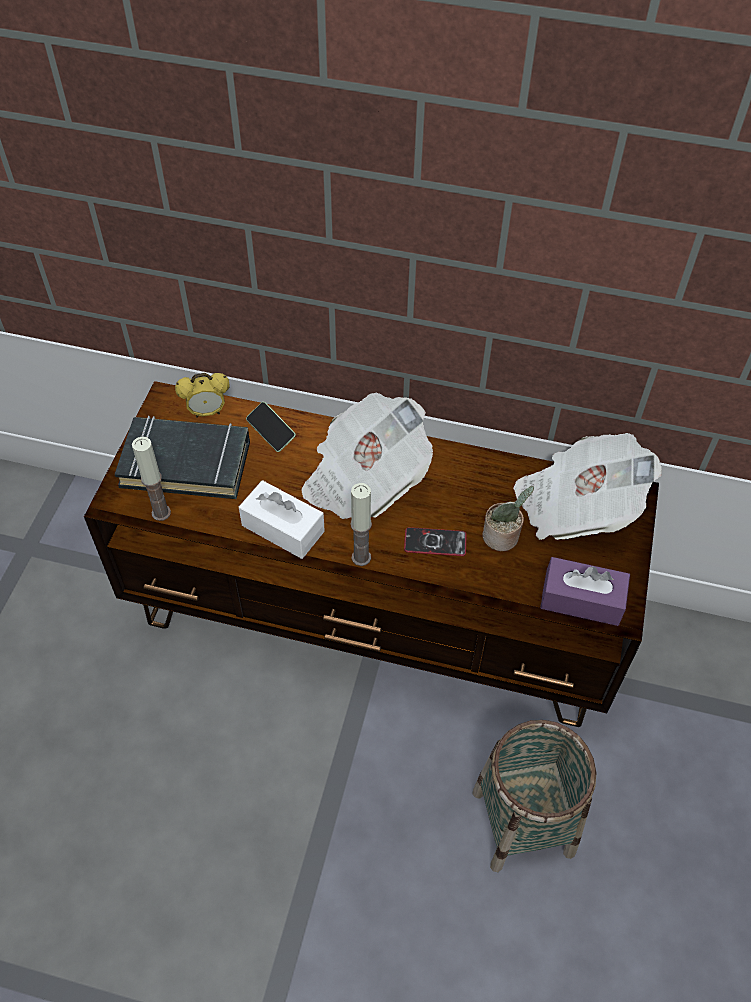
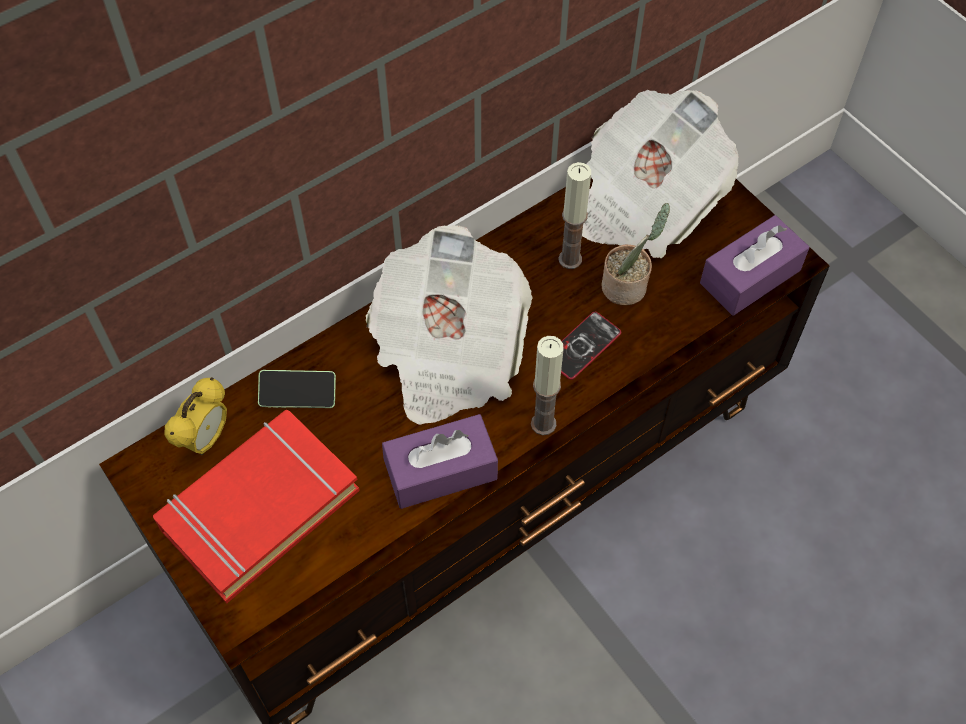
camera: 50 degrees left, 5 degrees up
(161, 513) = (306, 580): candle -> candle (570, 259)
(186, 463) = (259, 509): black book -> red book
(283, 528) = (441, 471): white tissue box -> purple tissue box
(523, 822) = (799, 527): basket -> none

